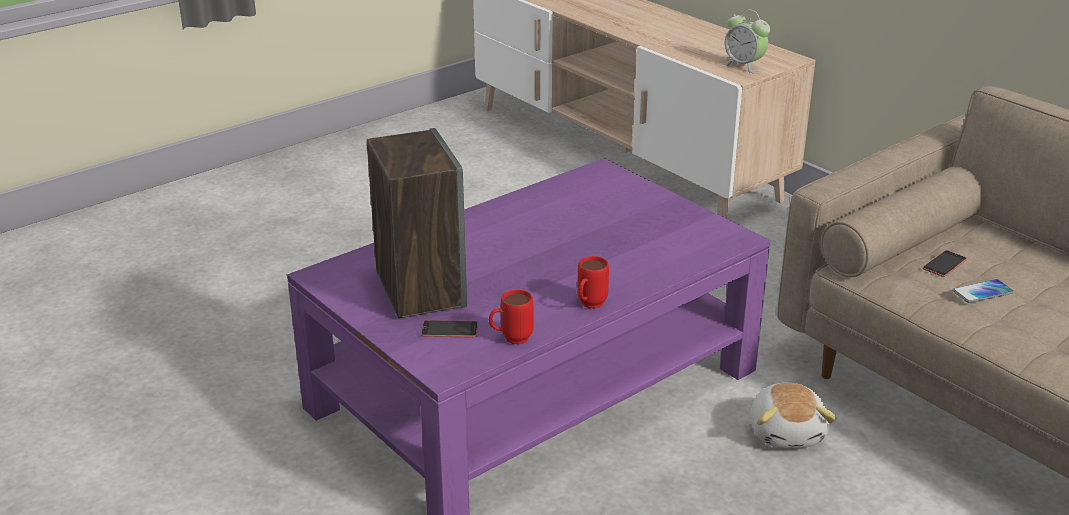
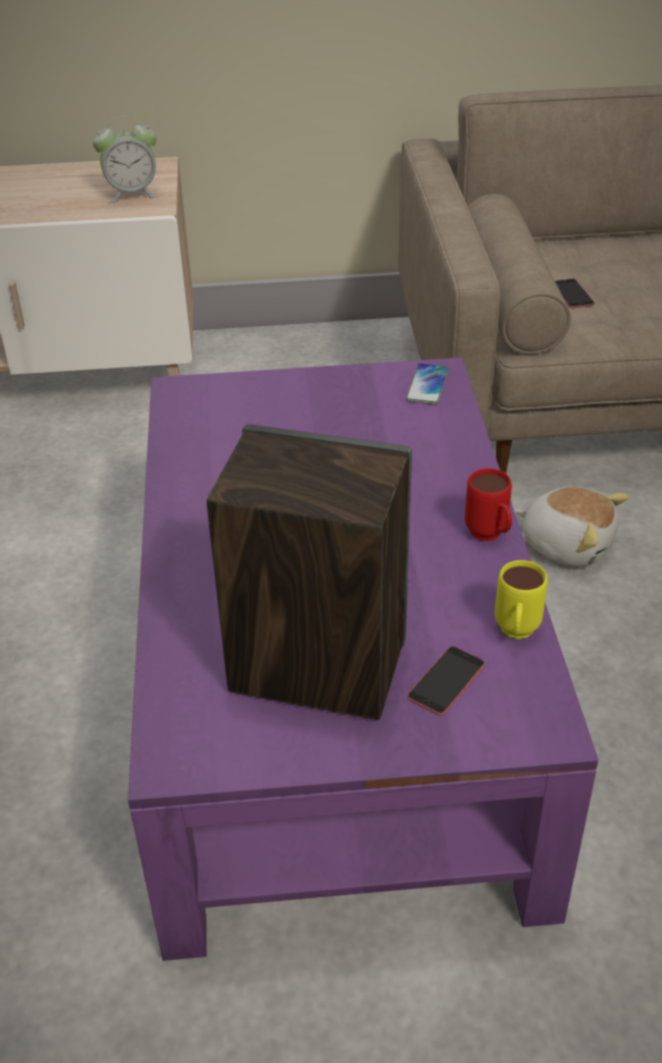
camera: 55 degrees left, 10 degrees up
(510, 339) = (515, 634): red mug -> yellow mug
(982, 292) = (637, 300): phone -> phone (427, 385)

